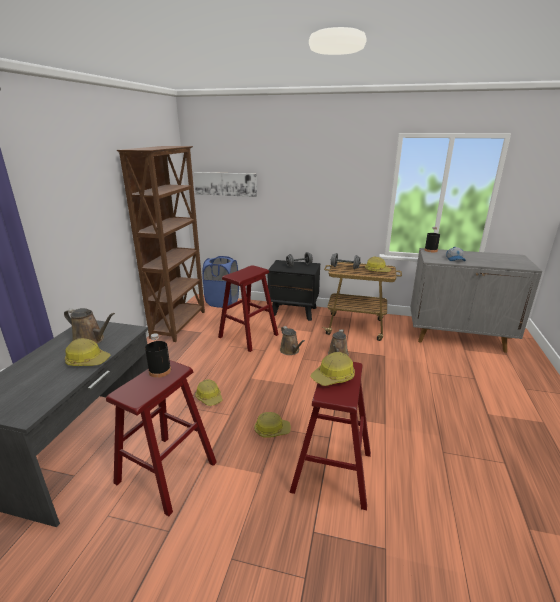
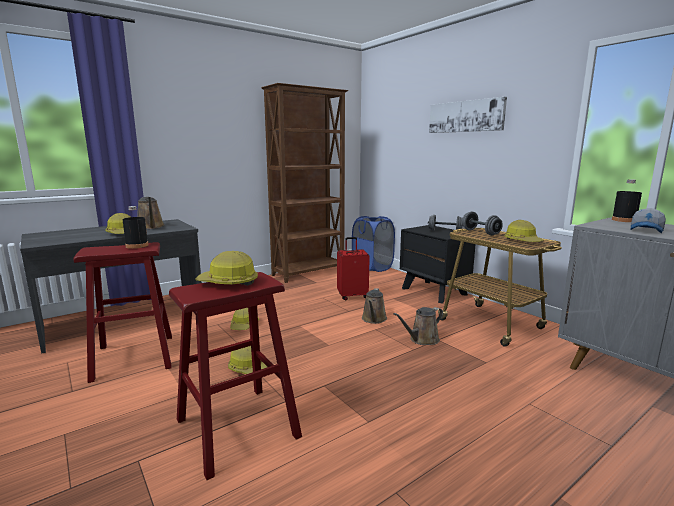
camera: 40 degrees right, 10 degrees down
(225, 184) = (391, 135): picture -> picture (465, 116)
(248, 336) = (352, 296): red stool -> red suitcase

